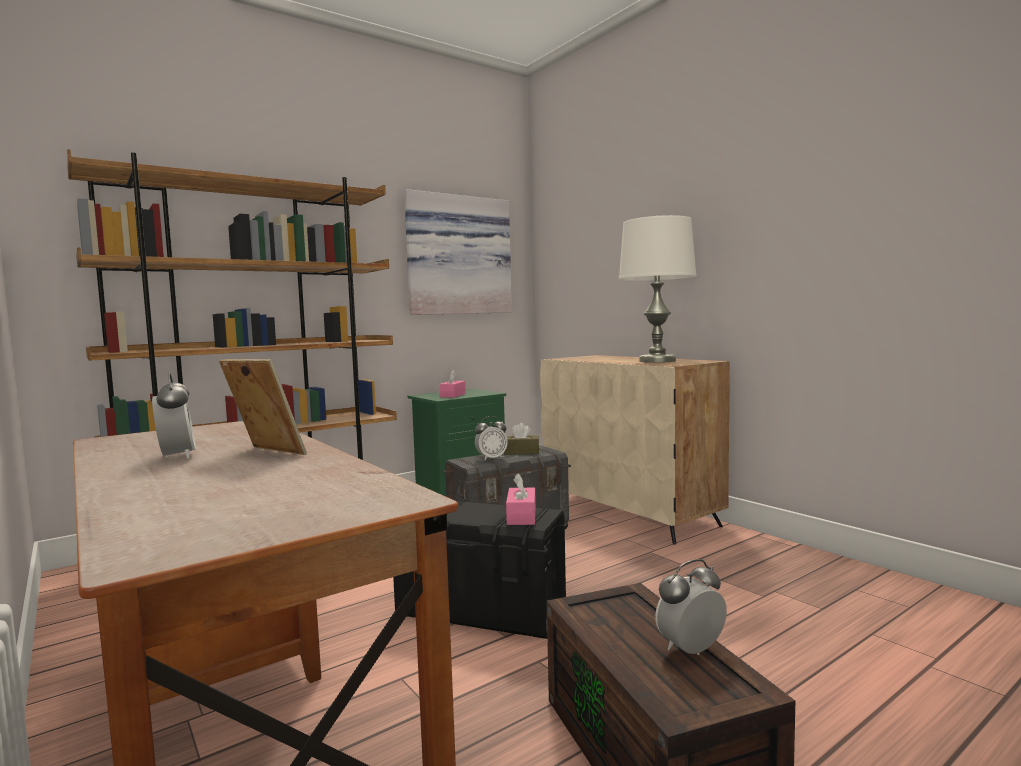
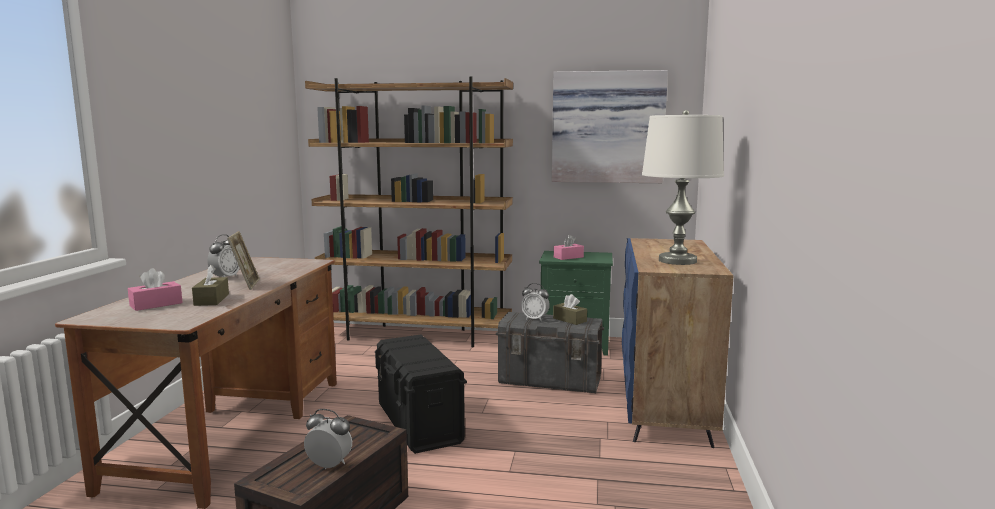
camera: 45 degrees right, 5 degrees up
(299, 474) = (211, 300): none -> brown tissue box
(521, 516) = (428, 364): pink tissue box -> pink tissue box (156, 304)
(630, 512) = (665, 405): beige cabinet -> blue cabinet

